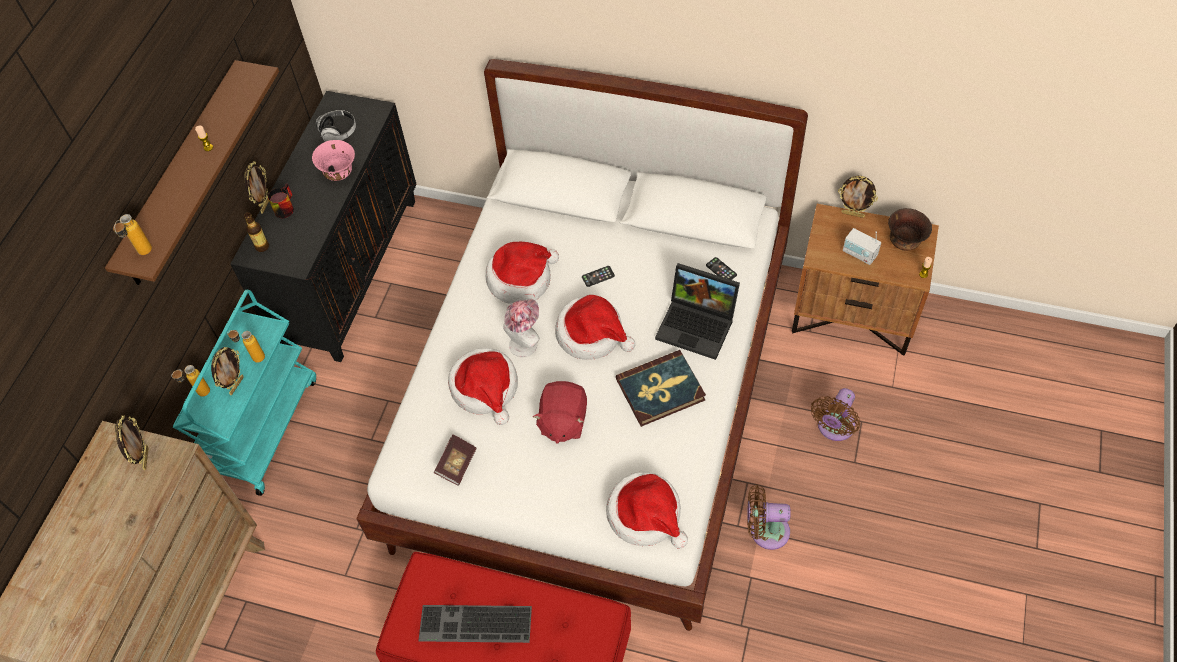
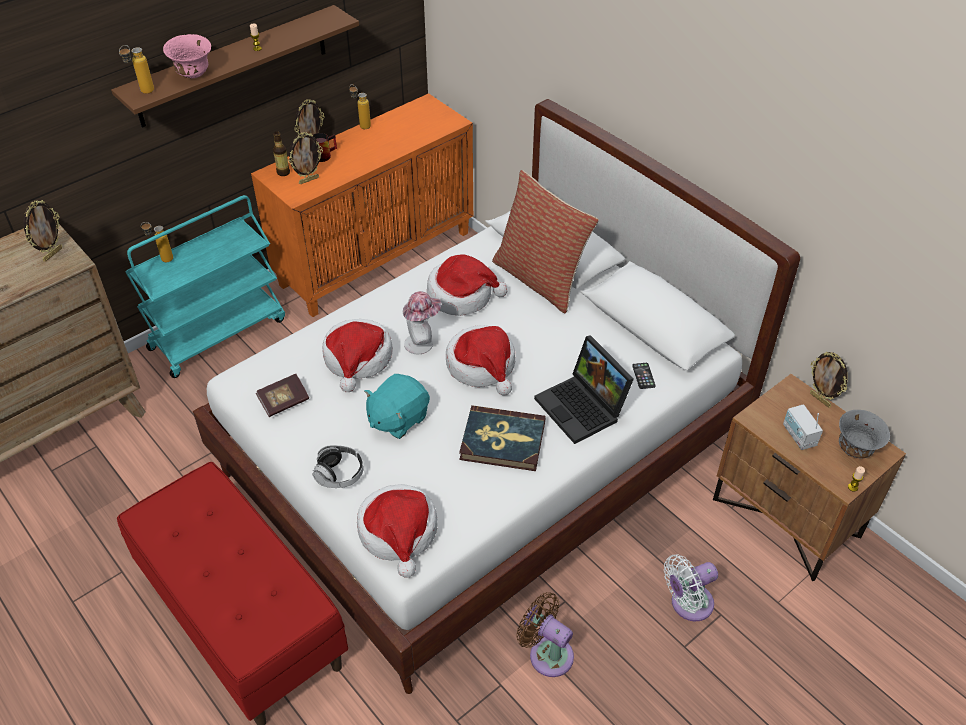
camera: 30 degrees right, 10 degrees down
(236, 385) = (192, 267): picture frame -> picture frame (308, 180)
(253, 358) = (221, 255): bottle -> bottle (361, 125)
(338, 132) = (411, 124): headphones -> headphones (339, 474)
(339, 174) = (385, 151): pink bowl -> pink bowl (193, 74)
(350, 271) = (376, 257): black cabinet -> orange cabinet
(474, 626) = (202, 545): keyboard -> none
(562, 421) = (397, 418): red plush toy -> turquoise plush toy
(573, 227) = (540, 279): none -> pillow
(598, 276) = (528, 326): phone -> none
(834, 428) = (687, 604): brown fan -> white fan
(904, 242) = (855, 449): brown bowl -> grey bowl

